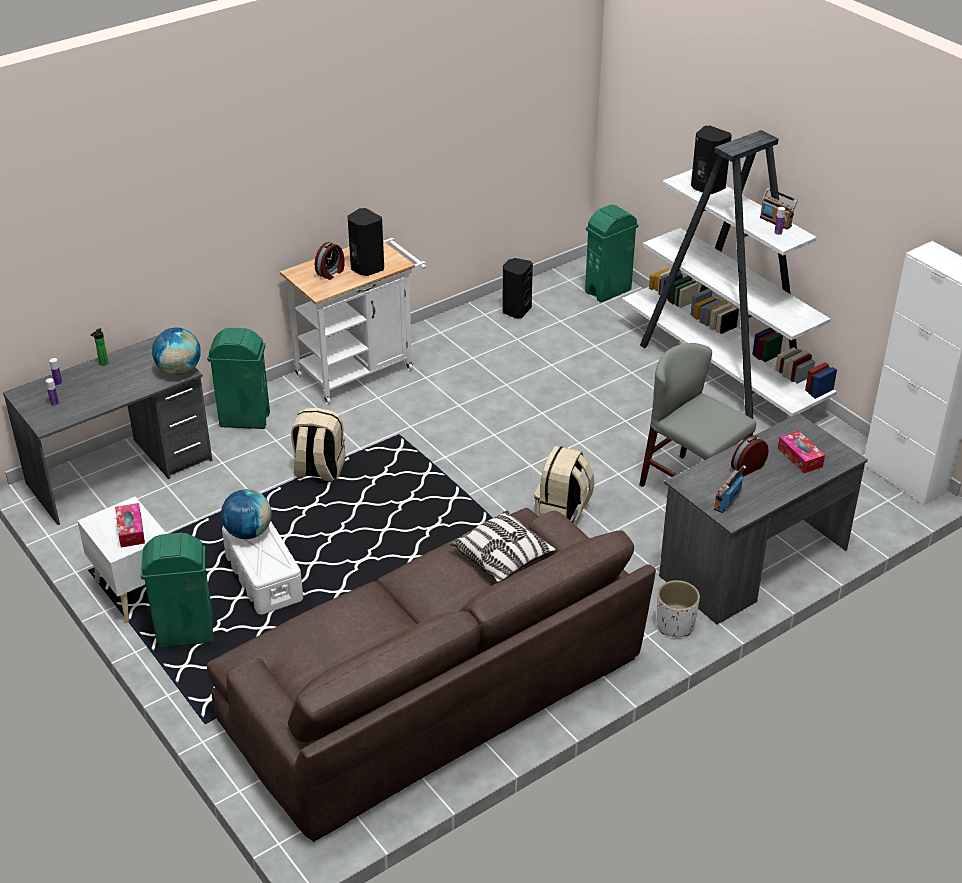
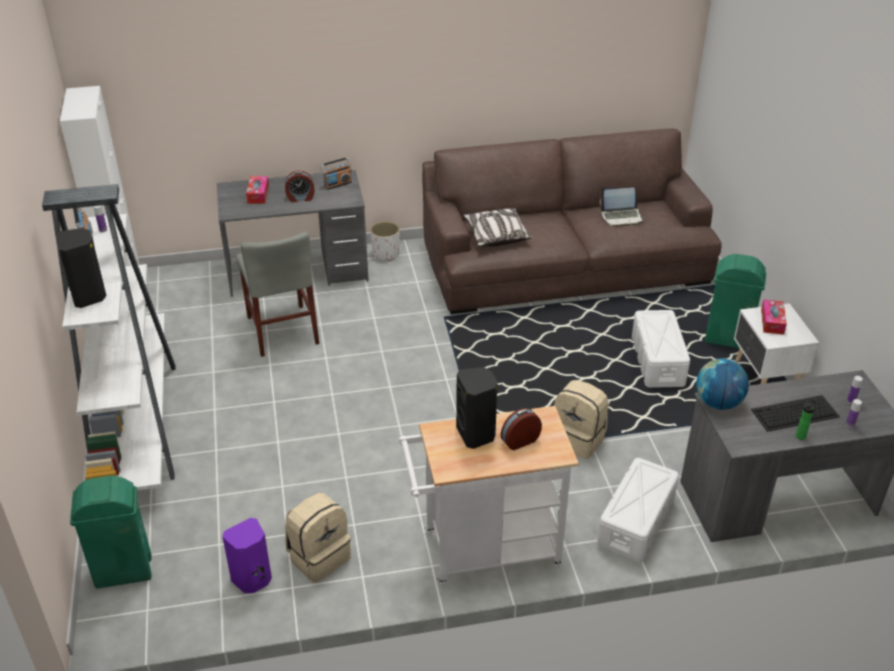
camera: 155 degrees left, 0 degrees up
(109, 379) = (794, 413): none -> keyboard
(244, 420) = (635, 523): green trash can -> white storage box
(248, 532) = (668, 347): globe -> none
(355, 640) = (621, 217): none -> laptop
(516, 310) = (253, 580): black speaker -> purple speaker
(562, 511) = (395, 342): beige backpack -> beige backpack (319, 557)

